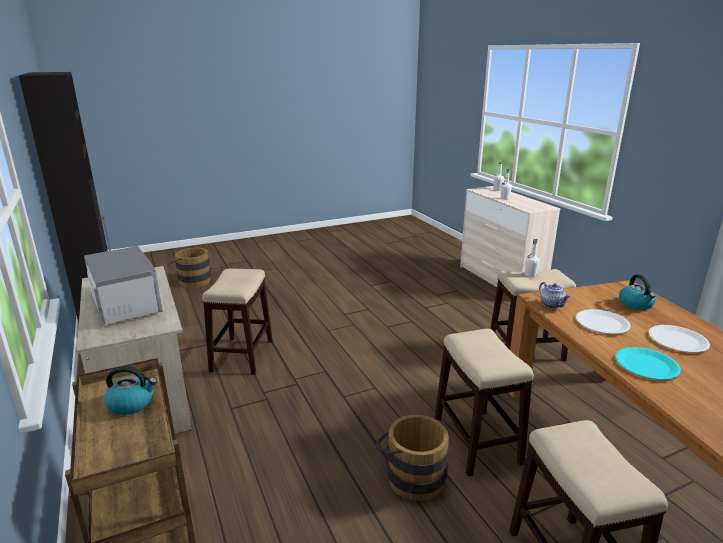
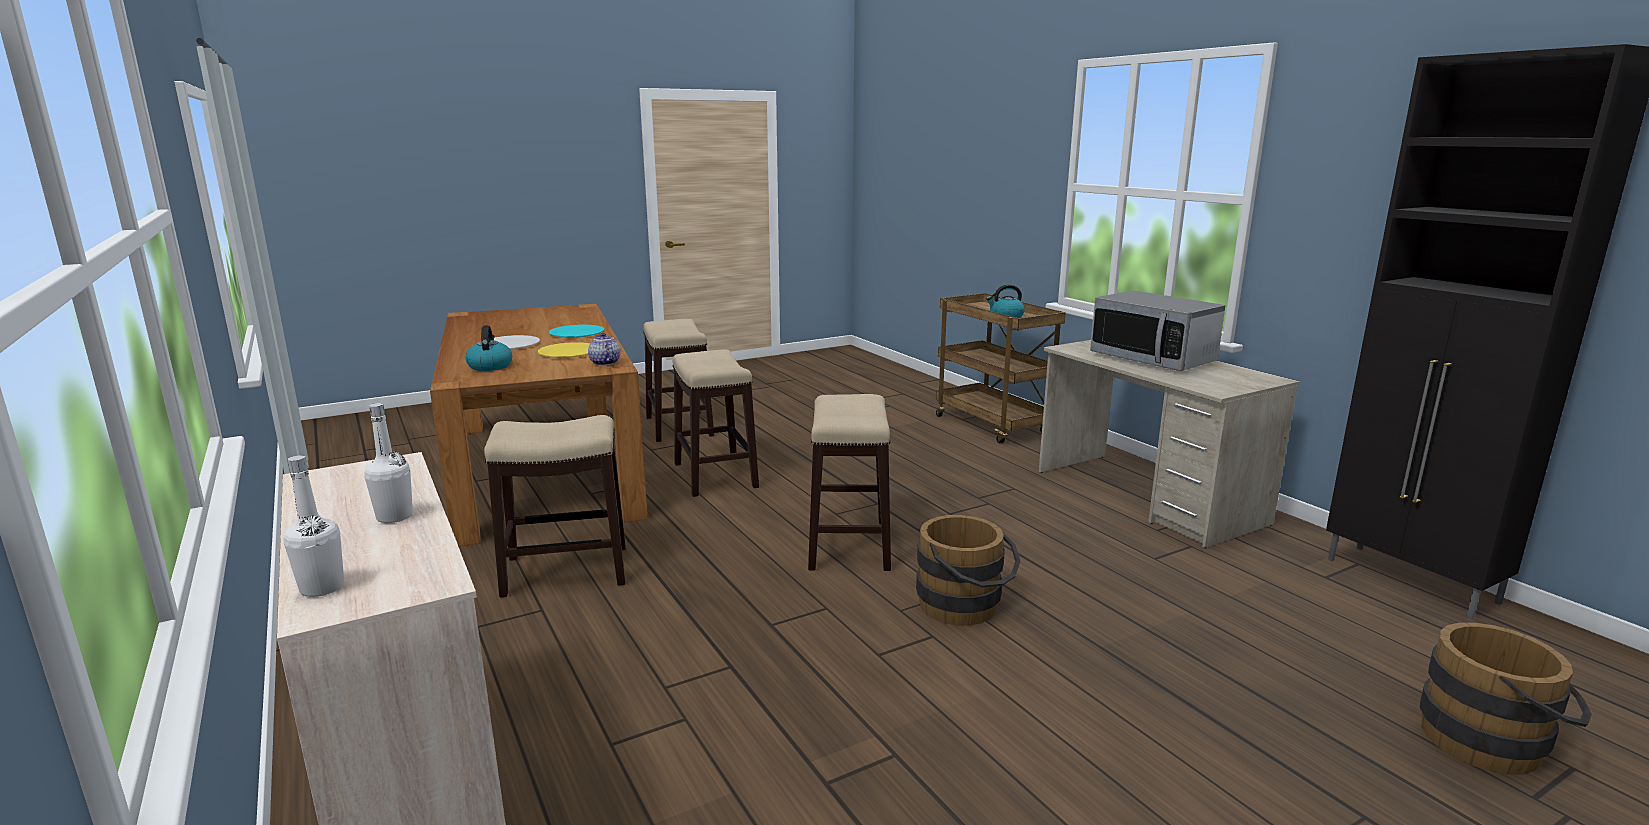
camera: 175 degrees right, 5 degrees down
(242, 356) = (1069, 543): stool -> stool (848, 544)
(411, 476) = (790, 455): brown bucket -> brown bucket (965, 608)
(530, 275) = (557, 432): white bottle -> none
(602, 323) = (568, 352): white plate -> yellow plate

